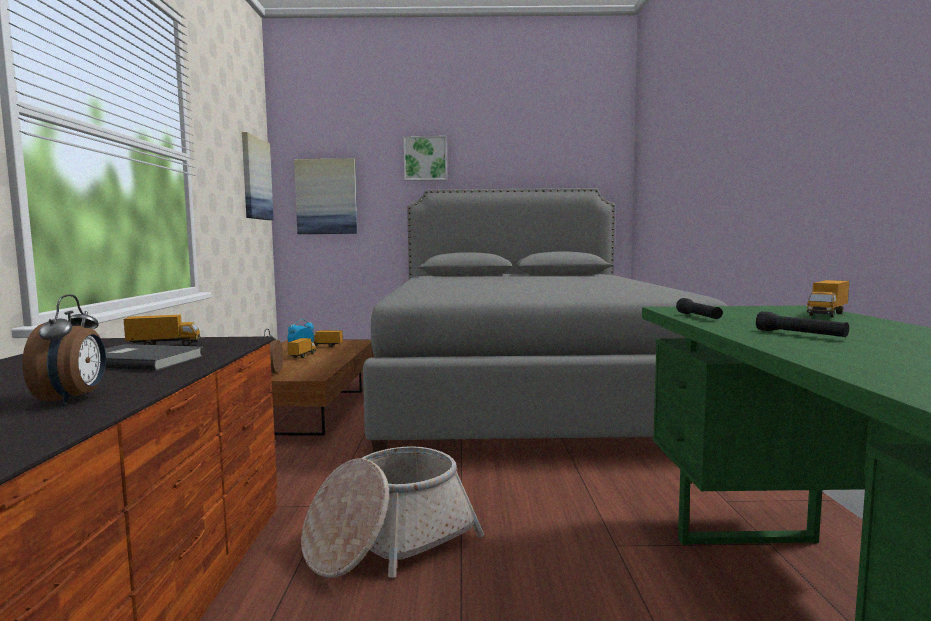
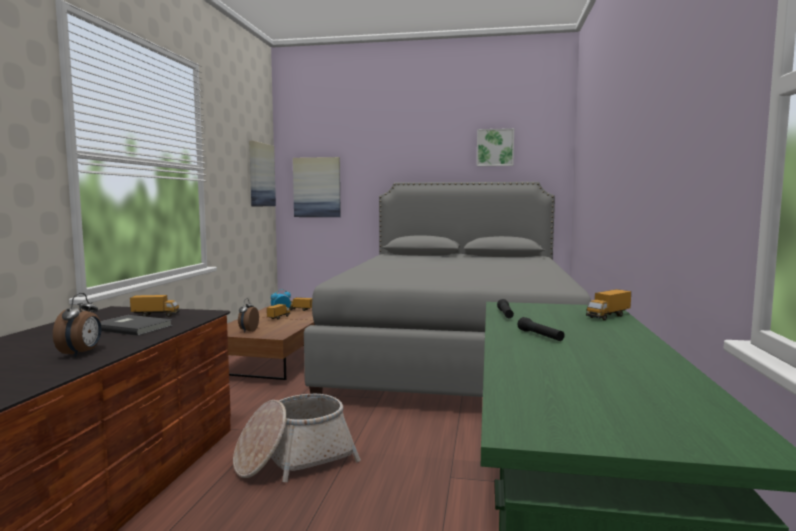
camera: 10 degrees right, 0 degrees up
(425, 158) = (395, 156): picture -> picture (495, 147)

